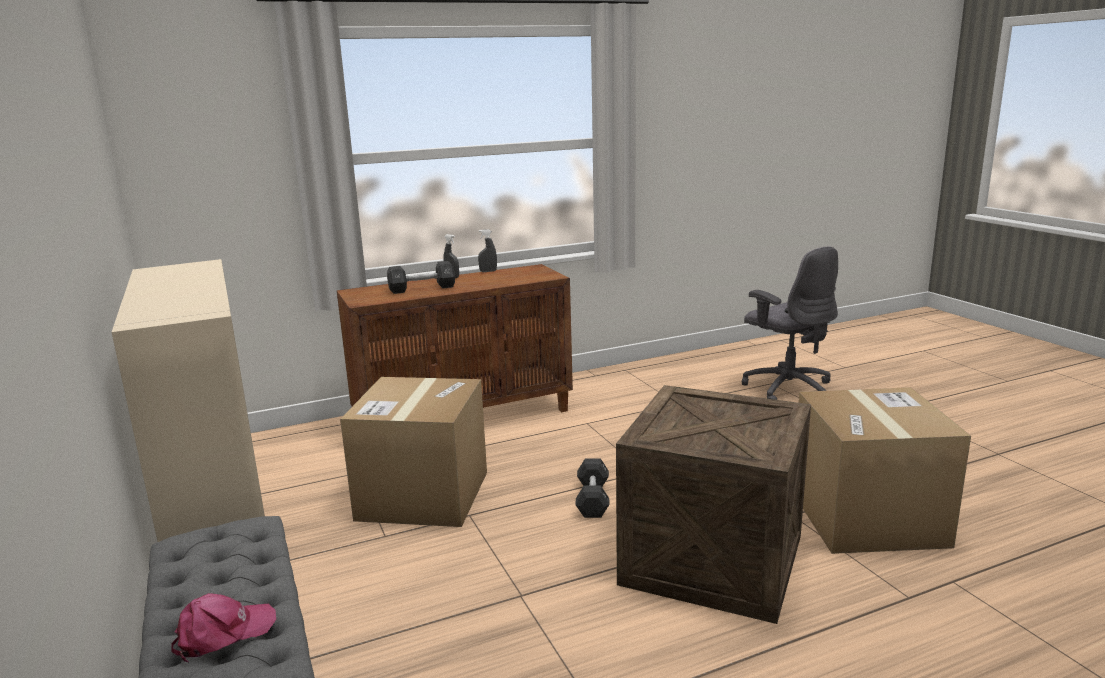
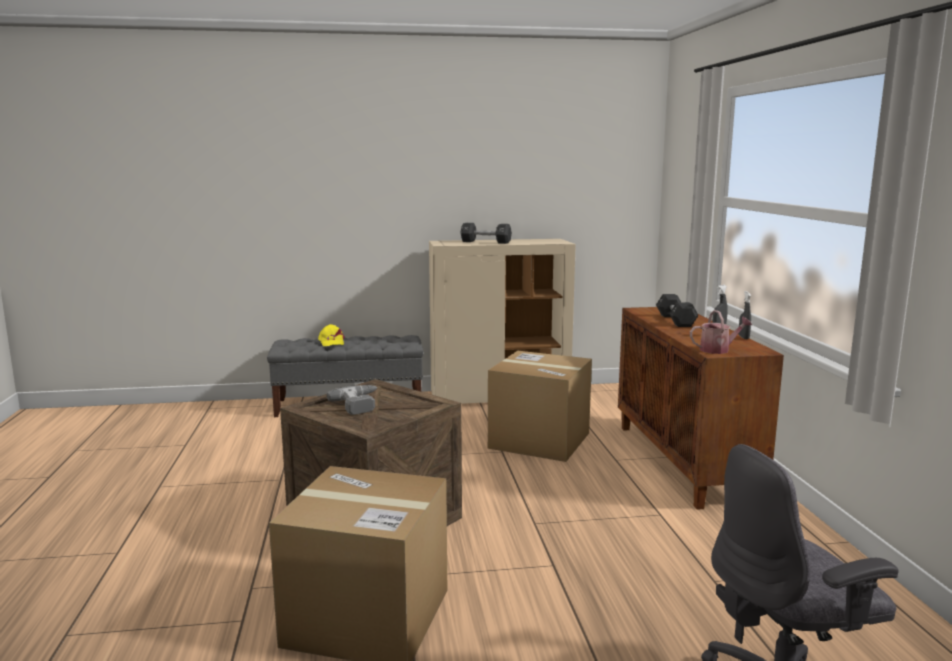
camera: 105 degrees right, 5 degrees down
(223, 633) = (331, 342): pink cap -> yellow cap
(540, 275) = (718, 350): none -> watering can
(592, 499) = (496, 493): black dumbbell -> black dumbbell (485, 242)
(719, 430) = (360, 404): none -> power drill

